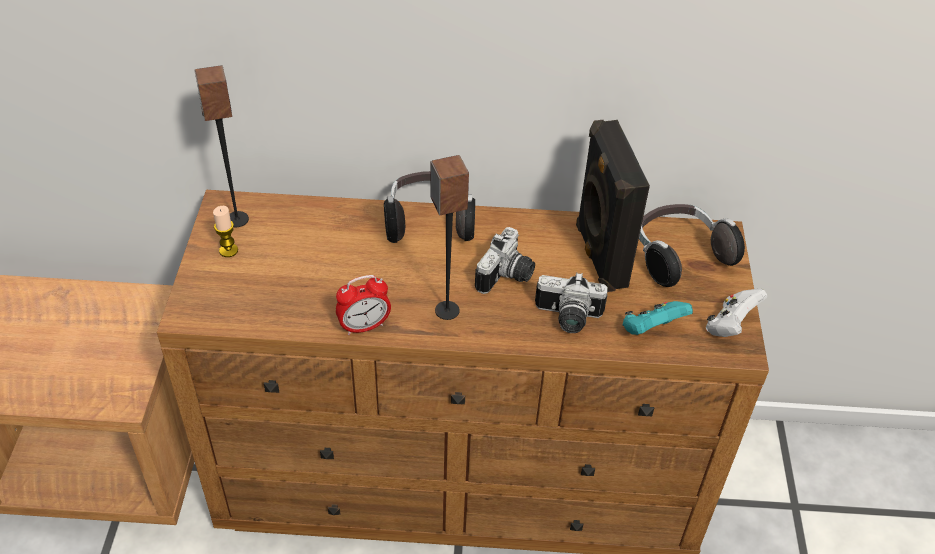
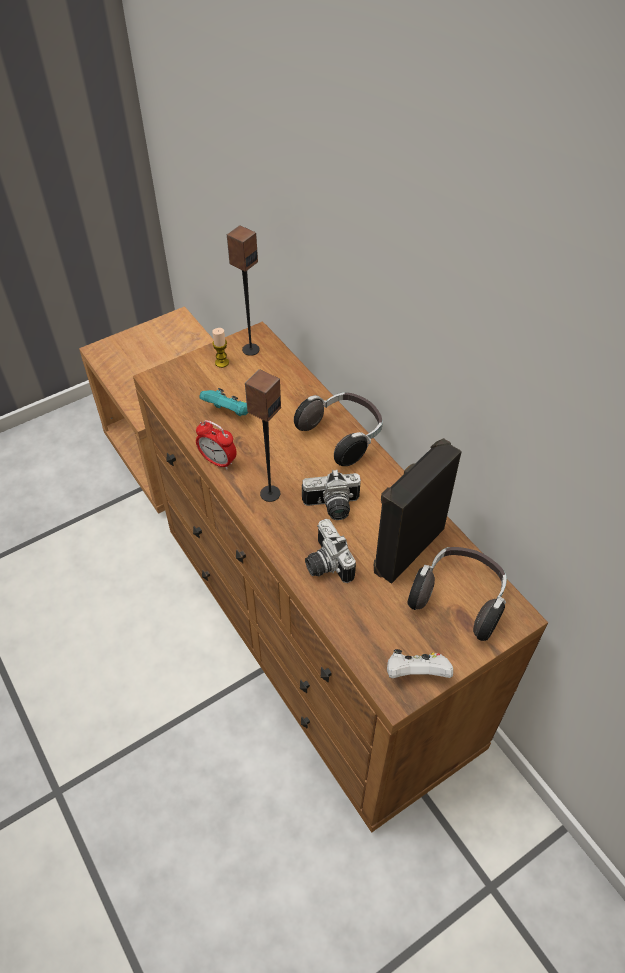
camera: 55 degrees right, 5 degrees up
(651, 330) = (362, 622): turquoise game controller -> turquoise game controller (228, 412)

